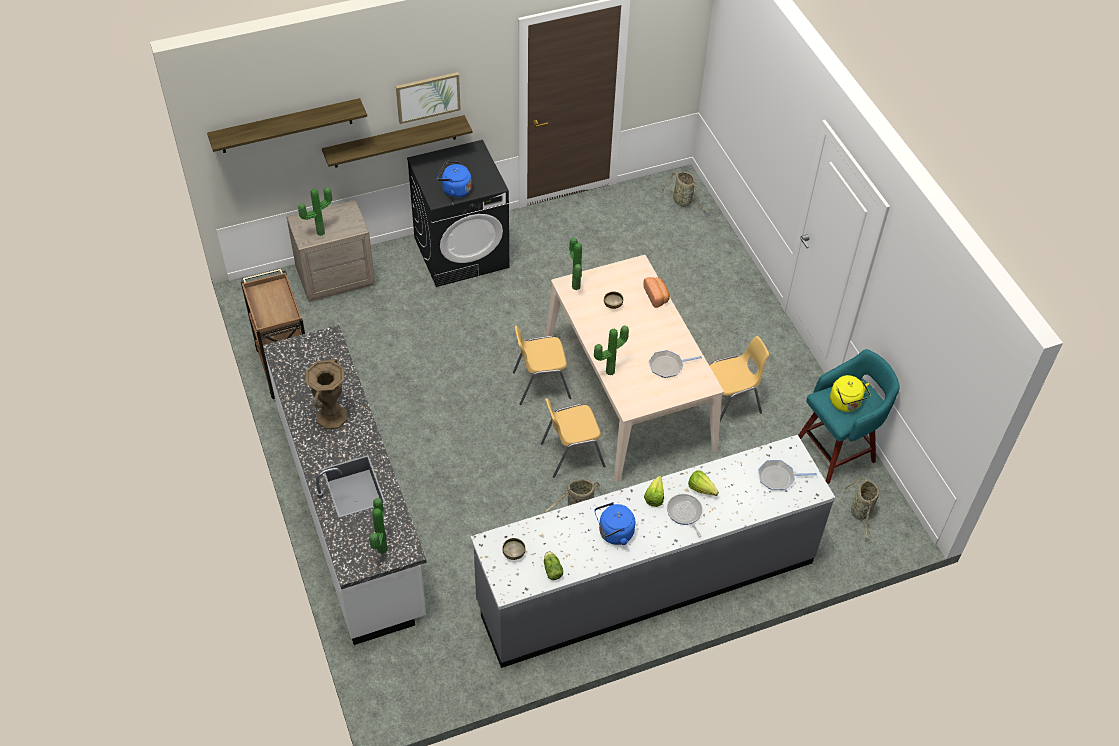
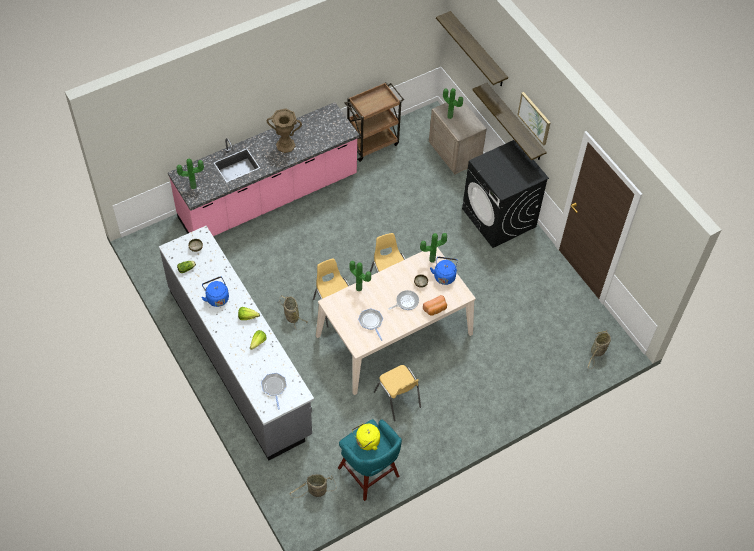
camera: 80 degrees right, 5 degrees up
(351, 511) = (268, 198): white counter -> pink counter
(454, 190) = (491, 170): blue kettle -> blue kettle (444, 276)
(684, 513) = (237, 335): frying pan -> frying pan (406, 302)

